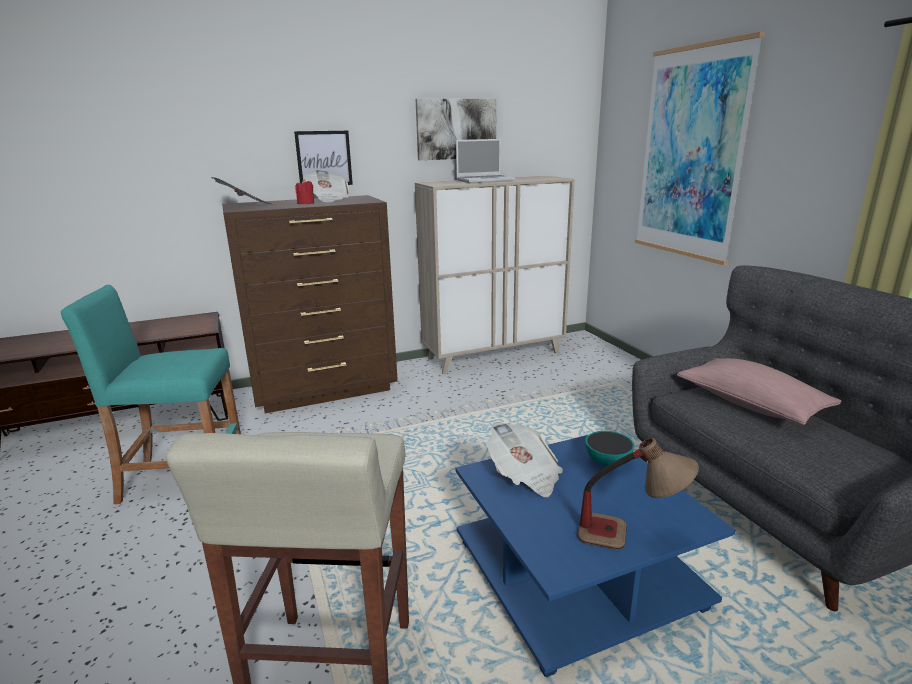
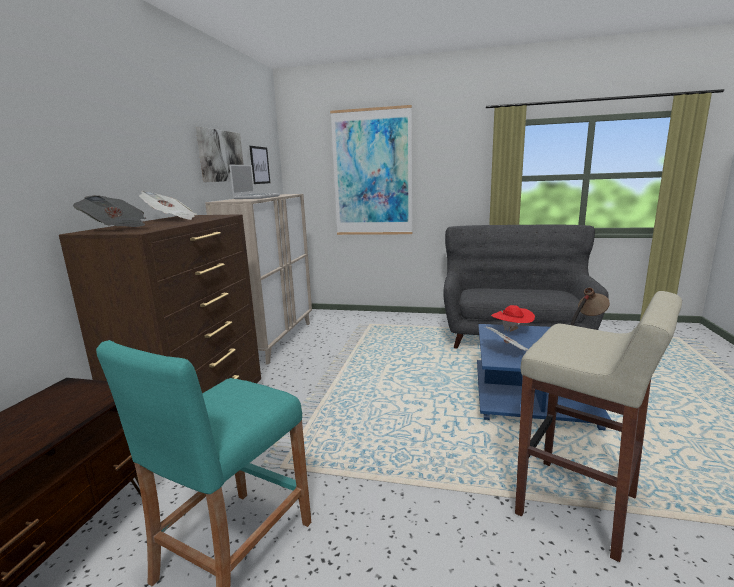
camera: 55 degrees left, 5 degrees down
(306, 203) = (176, 222): red candle -> none
(324, 158) = (140, 179): picture -> picture (259, 165)
(607, 463) = (512, 332): bowl -> red hat
(751, 405) = (493, 292): pink pillow -> none

